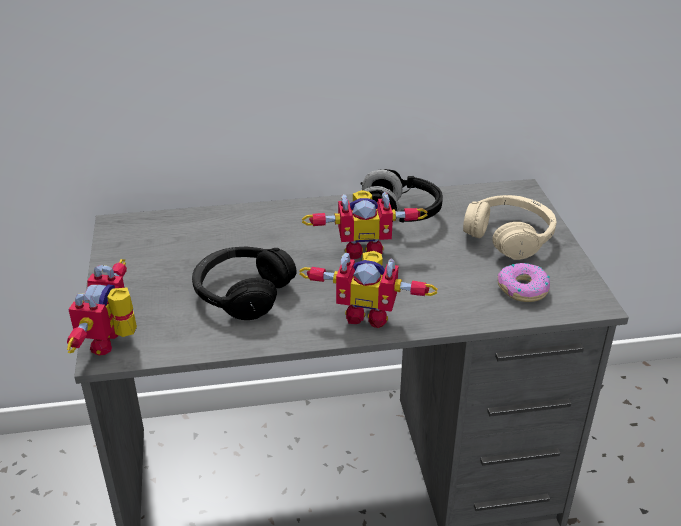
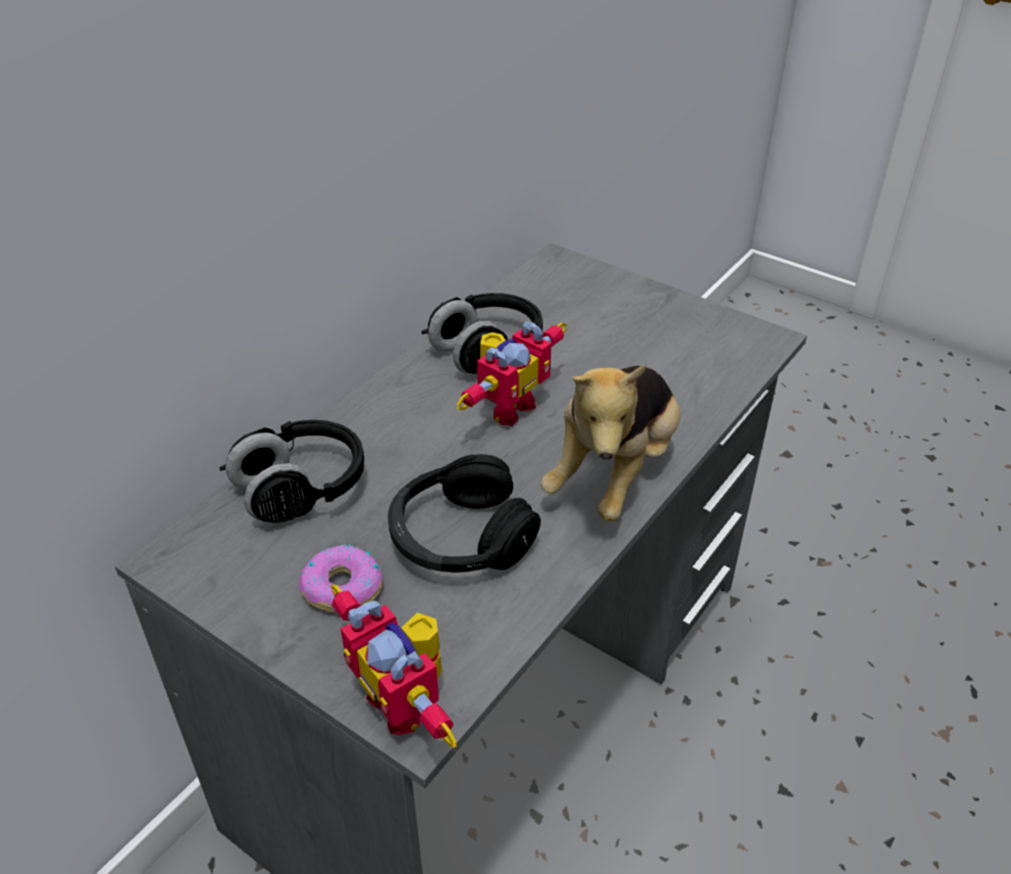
camera: 45 degrees left, 5 degrees up
(208, 229) = (301, 489): none -> black headphones
(368, 314) = (614, 473): toy robot -> plush toy
(509, 236) = (616, 314): beige headphones -> none
(522, 289) = (700, 359): donut -> donut (342, 588)

